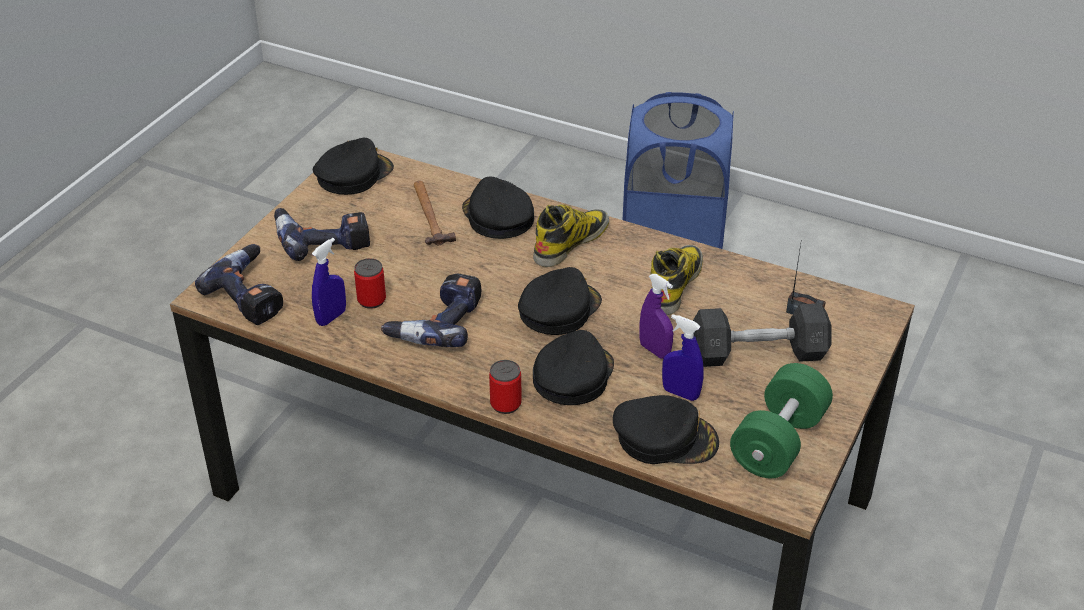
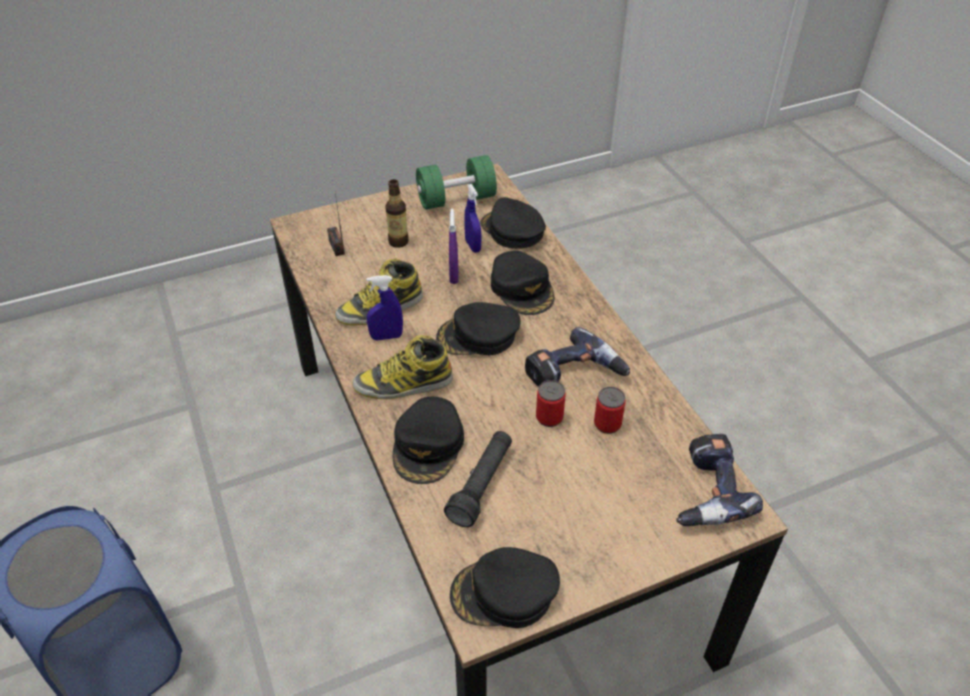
camera: 140 degrees left, 5 degrees up
(323, 239) = (600, 518): power drill -> none
(331, 317) = (651, 427): blue spray bottle -> blue spray bottle (386, 337)
(430, 215) = (481, 485): hammer -> black flashlight
(505, 404) = (583, 294): can -> can (549, 417)
(572, 375) = (522, 288): black cap -> black cap turned 90 degrees counterclockwise
(758, 353) = (398, 242): grey dumbbell -> bottle

